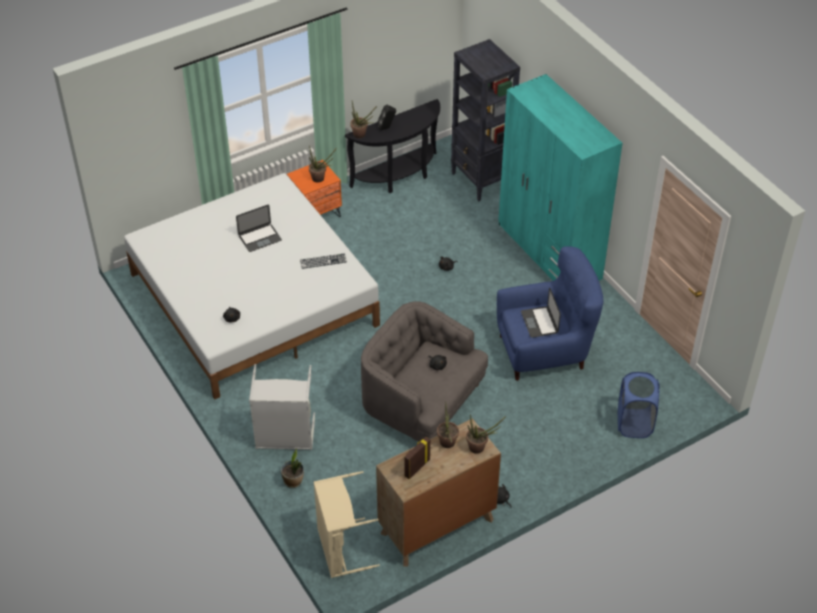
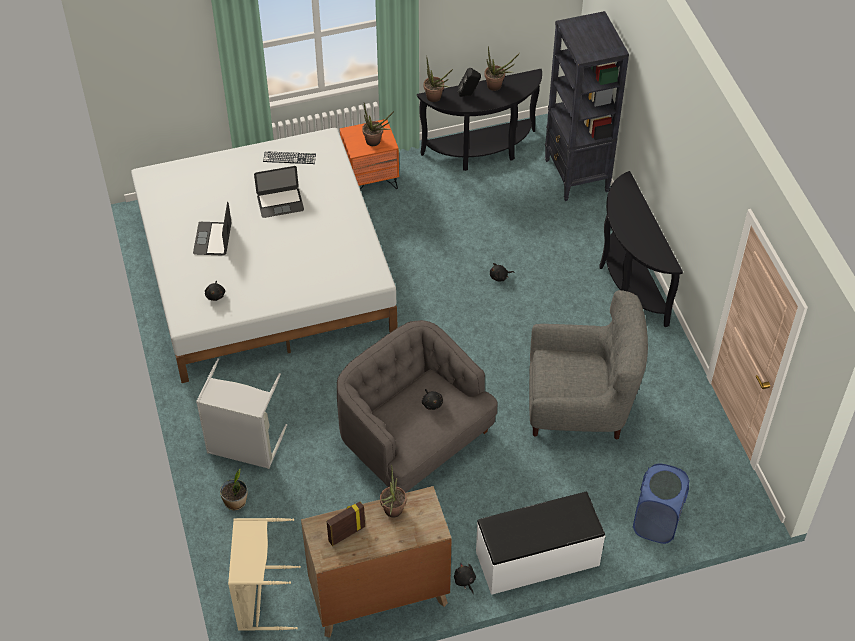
camera: 15 degrees right, 5 degrees up
(323, 261) = (342, 246): keyboard -> keyboard (289, 158)
(480, 448) = (429, 526): potted plant -> potted plant (497, 86)
(539, 322) = (573, 374): laptop -> laptop (213, 239)
(545, 351) = (580, 406): blue armchair -> grey armchair
(549, 251) = (628, 281): turquoise wardrobe -> black console table
(552, 471) = (537, 559): none -> white bench

